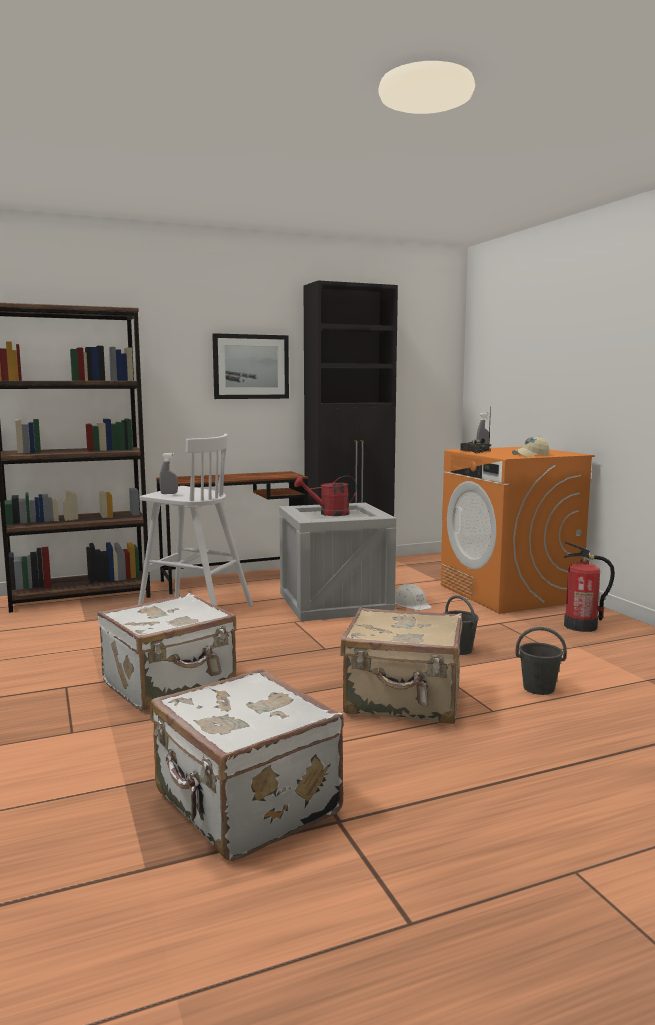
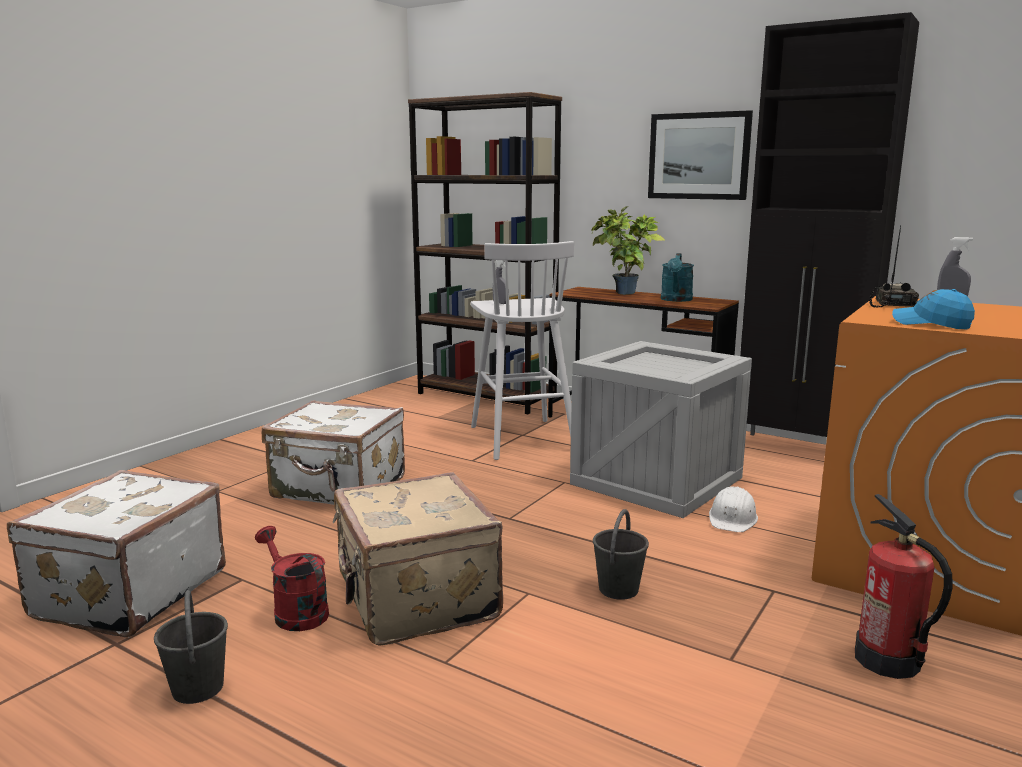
camera: 55 degrees right, 5 degrees up
(213, 477) = (623, 294): none -> potted plant
(261, 475) = (676, 300): none -> turquoise watering can
(328, 514) = (668, 361): red watering can -> red watering can (295, 611)
(530, 455) = (931, 324): beige cap -> blue cap
(539, 688) = (560, 680): grey bucket -> grey bucket (198, 689)

